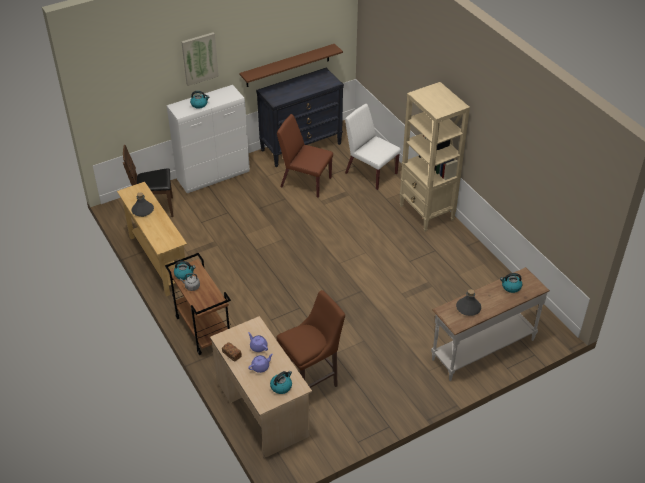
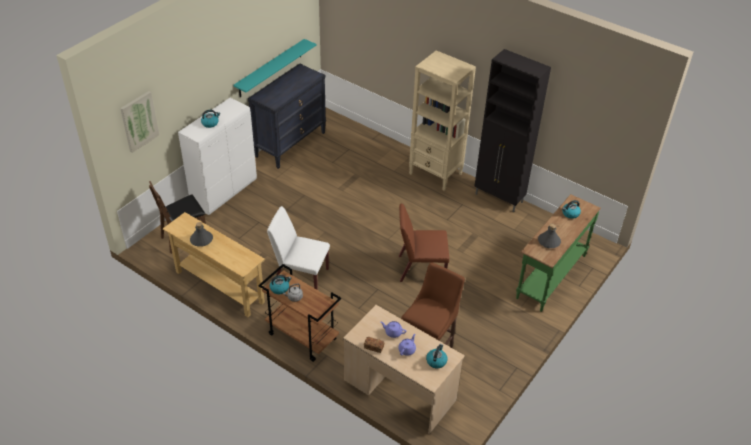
camera: 25 degrees left, 0 degrees up
(199, 58) = (201, 78): picture -> picture (139, 121)
(288, 65) = (270, 68): brown shelf -> turquoise shelf
(305, 182) = (313, 175): brown chair -> brown chair (420, 269)
(370, 173) = (366, 152): white chair -> white chair (300, 276)
(478, 255) = (499, 198): none -> black cabinet
(482, 349) = (550, 276): white console table -> green console table

